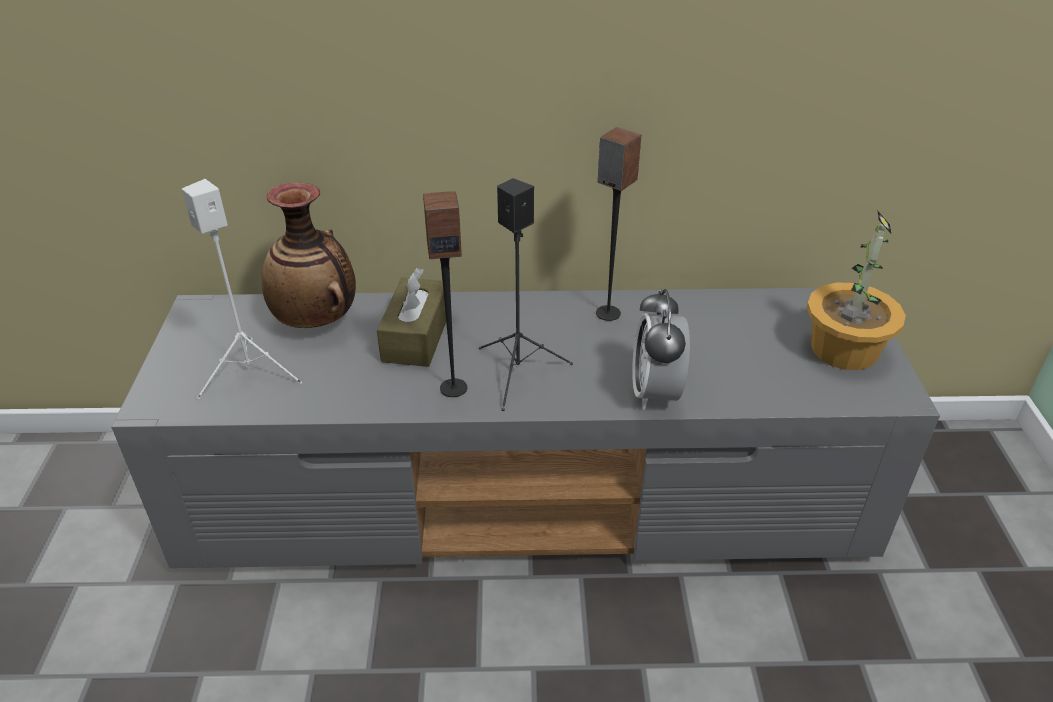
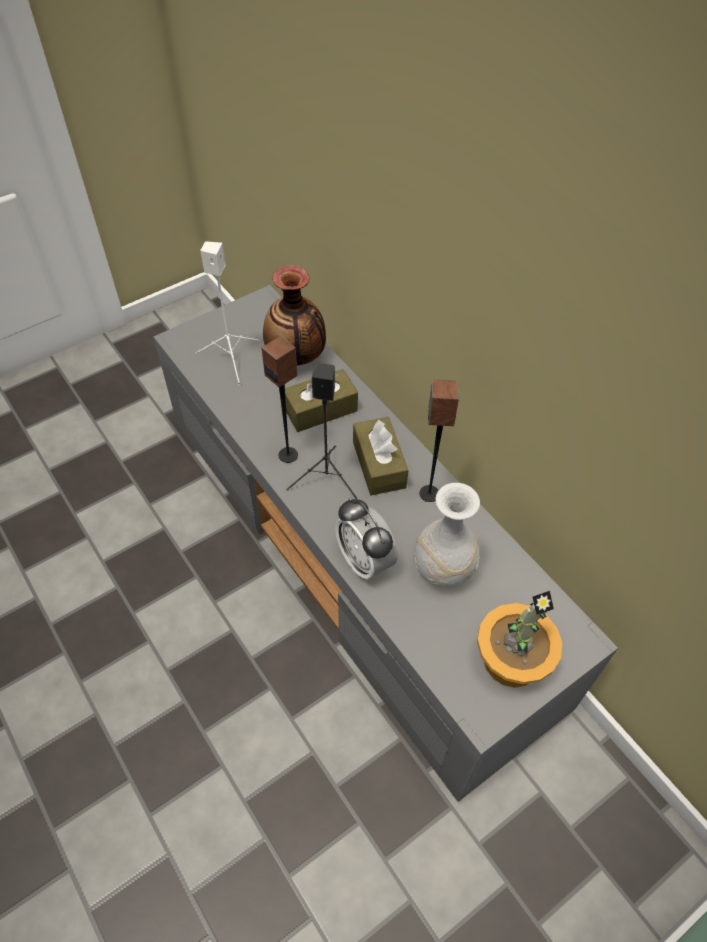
camera: 55 degrees right, 15 degrees up
(537, 329) = (379, 464): none -> brown tissue box
(655, 393) = (365, 561): alarm clock -> alarm clock turned 90 degrees counterclockwise
(709, 346) = (442, 570): none -> white vase

